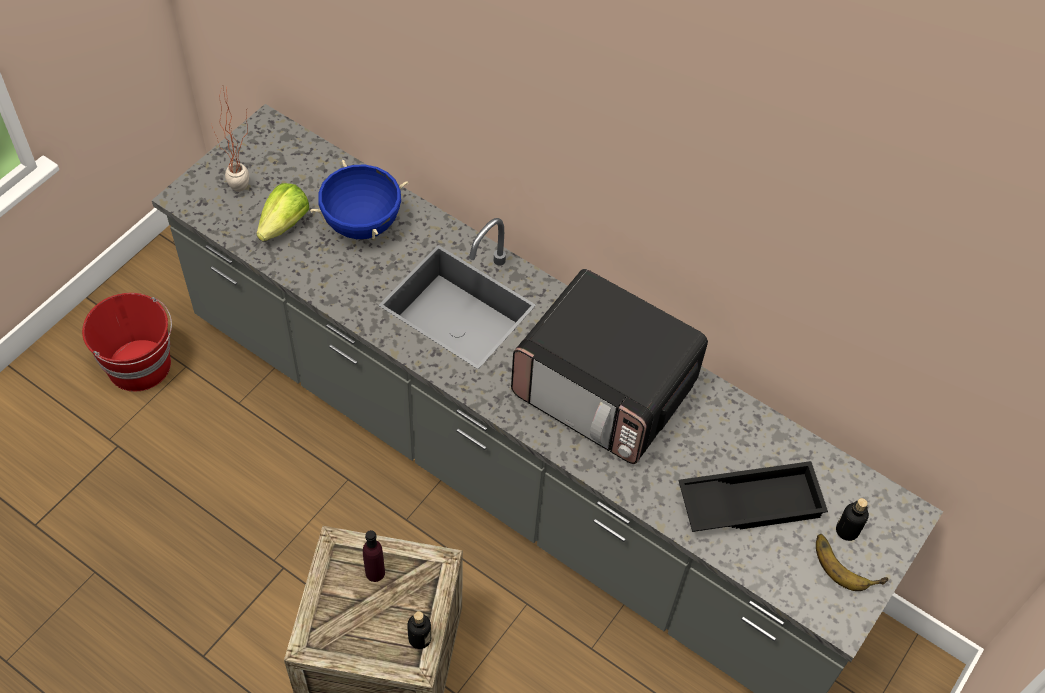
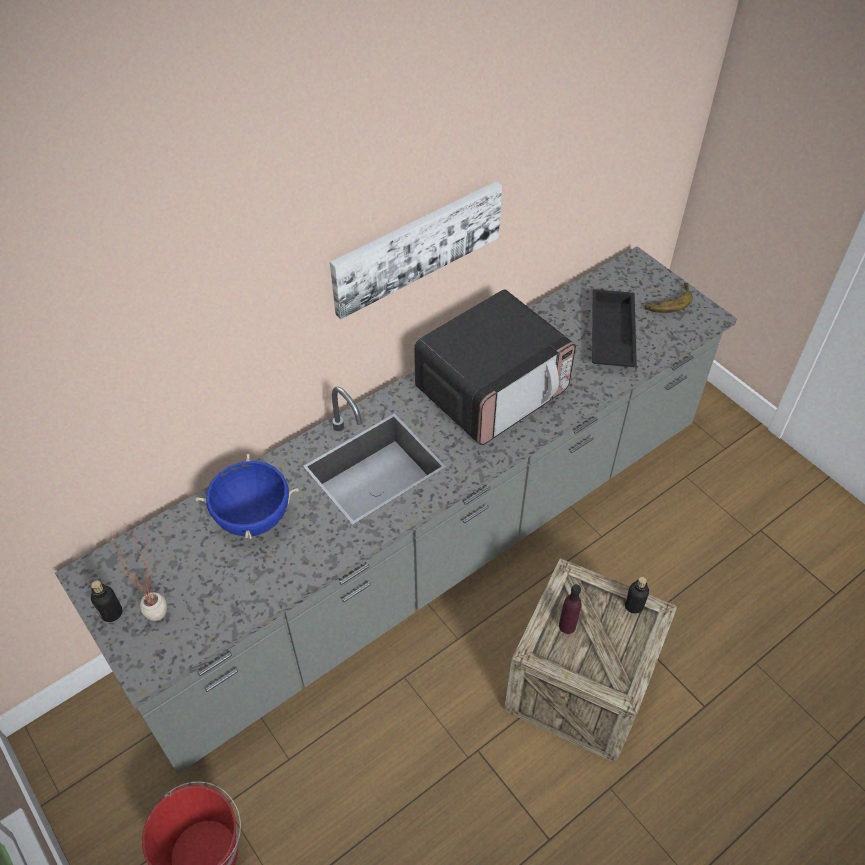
camera: 70 degrees left, 5 degrees down
(284, 224) = (224, 582): lettuce -> none
(642, 194) = (416, 246): none -> picture
(847, 530) = (642, 294): bottle -> bottle (111, 613)

